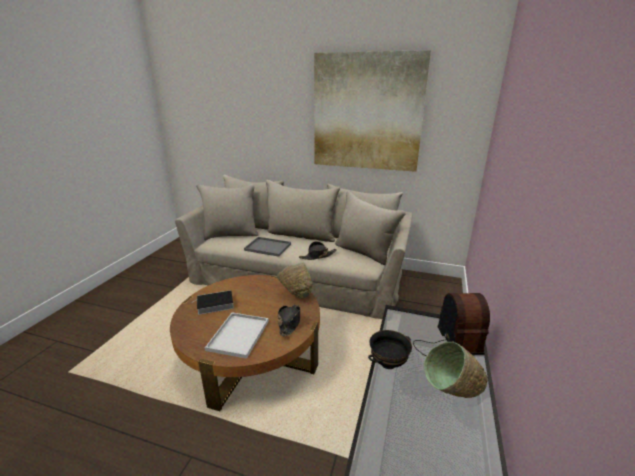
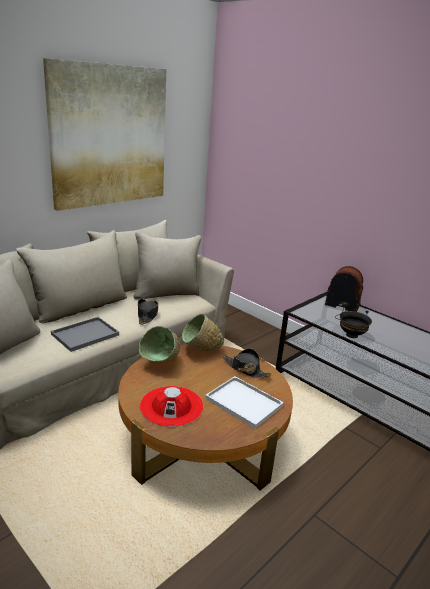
camera: 65 degrees left, 0 degrees up
(214, 304) = (171, 406): book -> red hat
(450, 393) = (386, 327): green bowl -> green bowl (161, 364)

